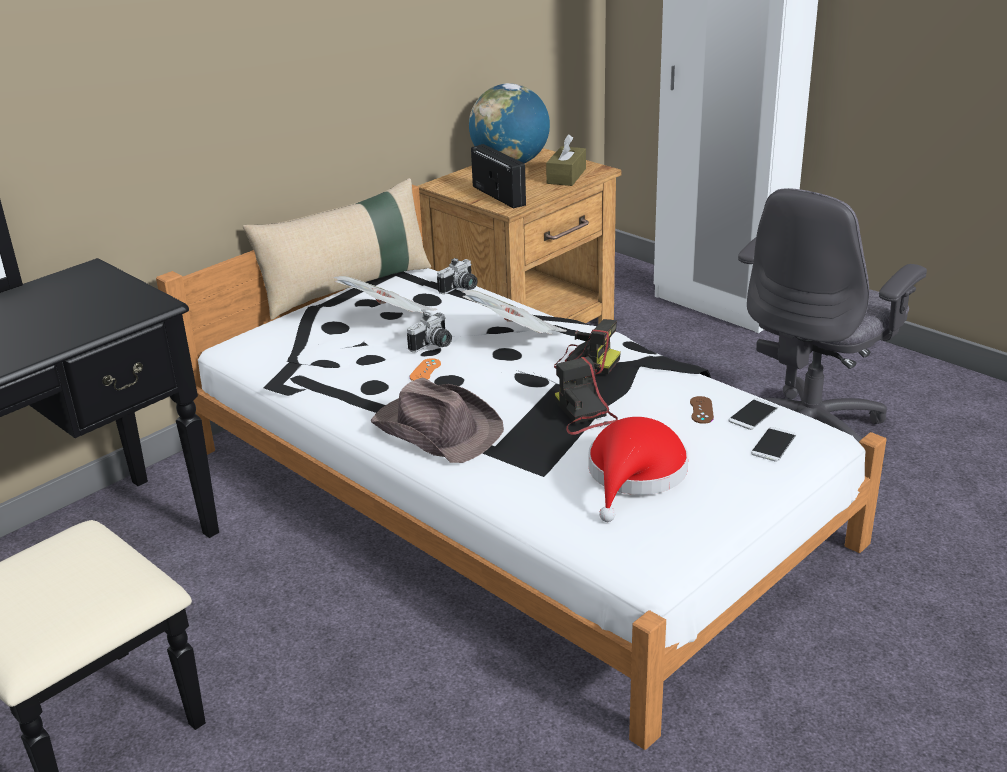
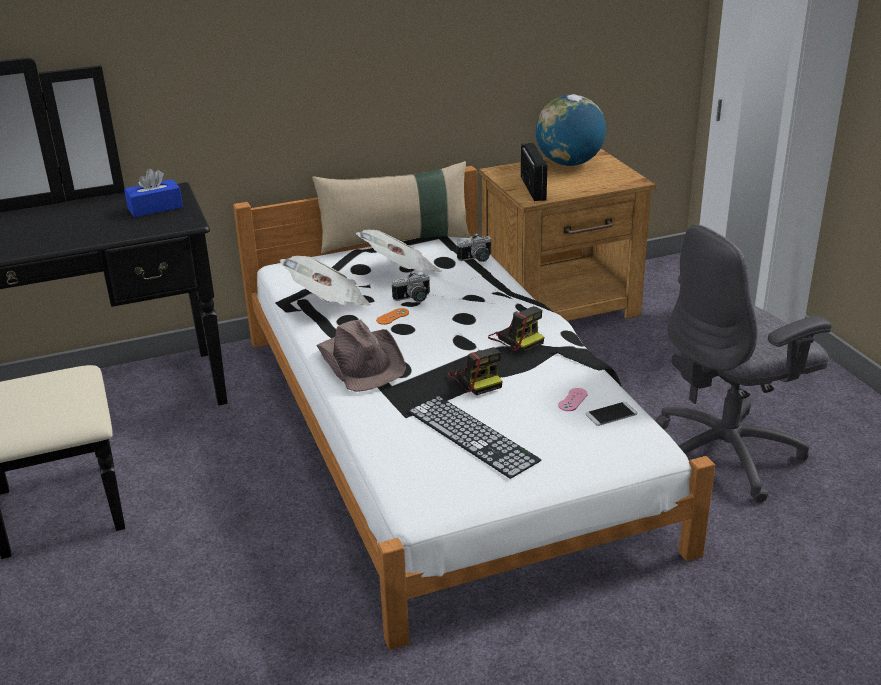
camera: 25 degrees right, 0 degrees up
(88, 296) = (155, 208): none -> blue tissue box
(515, 337) = (480, 307): newspaper -> newspaper (328, 302)
(566, 176) = (603, 182): brown tissue box -> none
(583, 414) = (476, 379): camera -> camera turned 150 degrees clockwise
(635, 475) = (472, 436): red hat -> keyboard
(701, 410) = (572, 400): brown game controller -> pink game controller
(773, 445) = (604, 442): phone -> none

